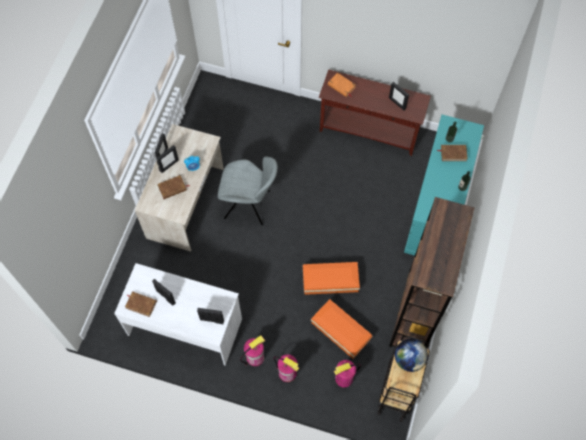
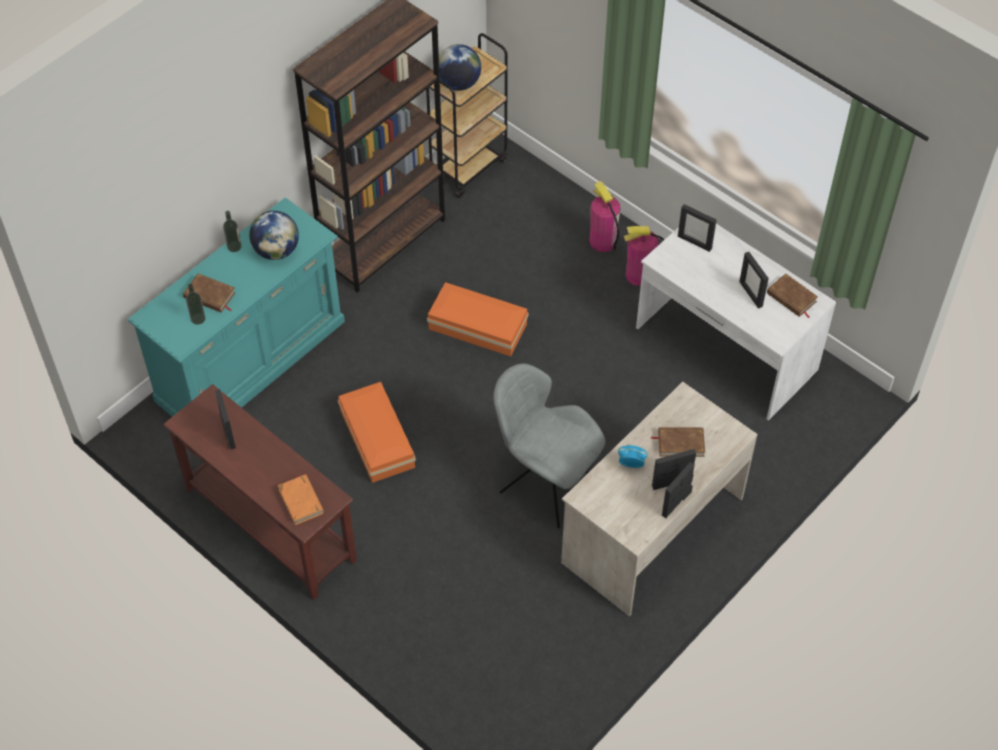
camera: 155 degrees left, 10 degrees down
(340, 330) = (500, 262): orange storage box -> orange storage box (376, 440)
(344, 378) = (528, 208): fire extinguisher -> none
(438, 194) = (276, 250): none -> globe

